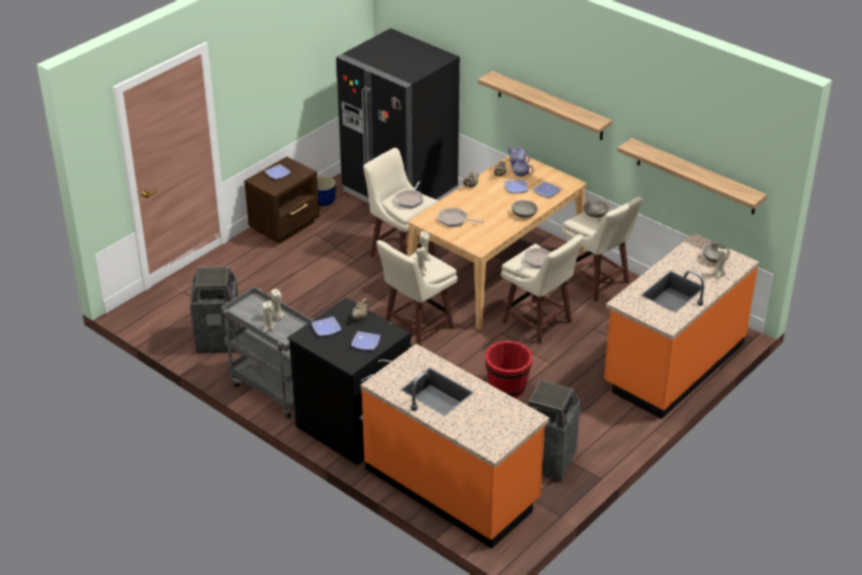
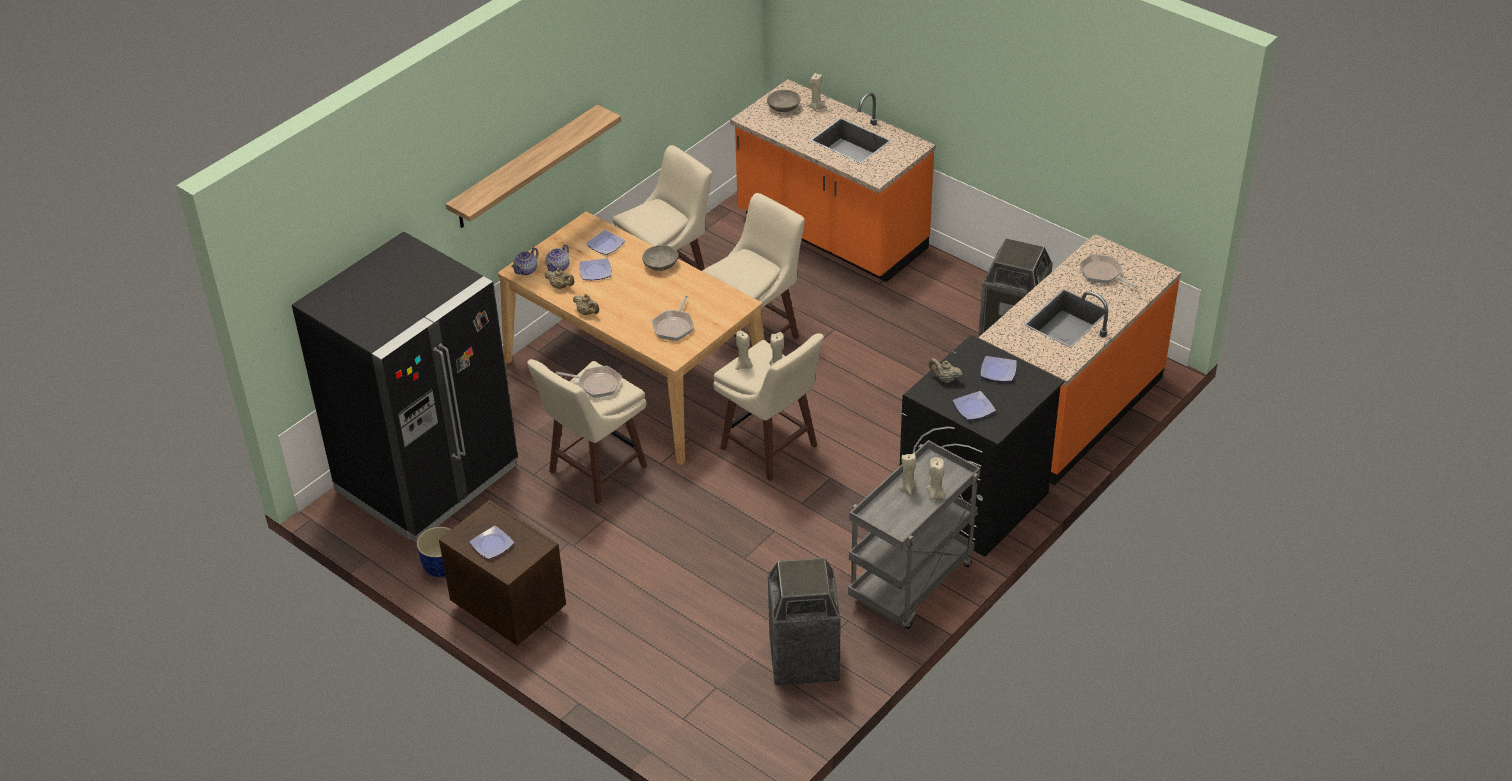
camera: 90 degrees left, 5 degrees up
(507, 387) = (886, 365): red bucket -> none
(536, 261) = (748, 267): frying pan -> frying pan (1103, 274)
(596, 214) = (640, 216): grey bowl -> none
(696, 177) = (688, 71): shelf -> none

